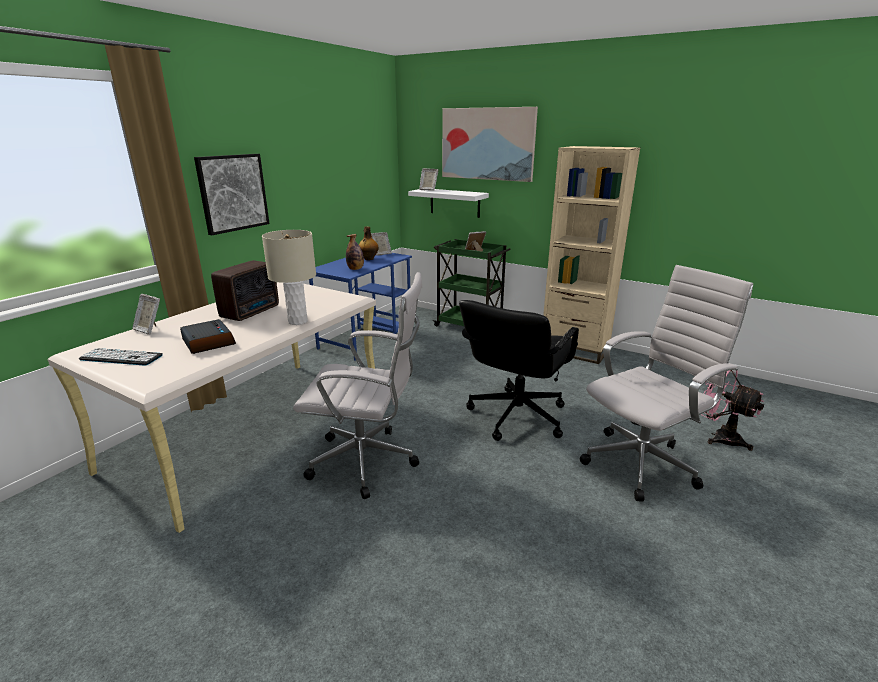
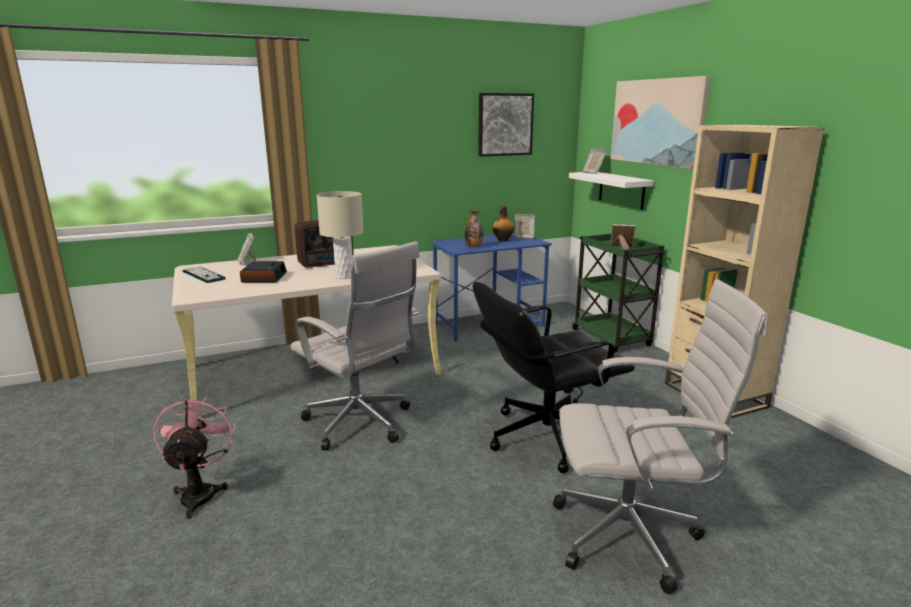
camera: 35 degrees right, 5 degrees down
(233, 193) = (360, 159): picture -> picture (505, 124)
(719, 437) = (793, 557): pink fan -> pink fan (200, 492)

